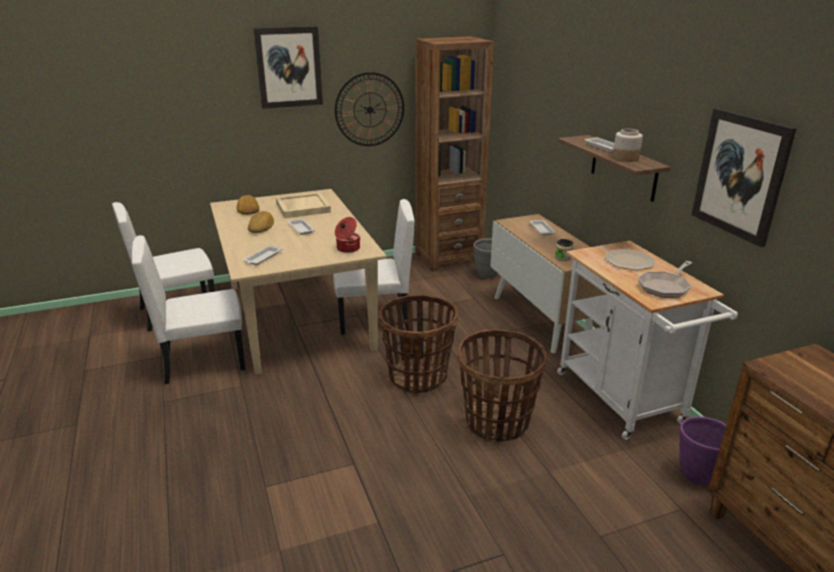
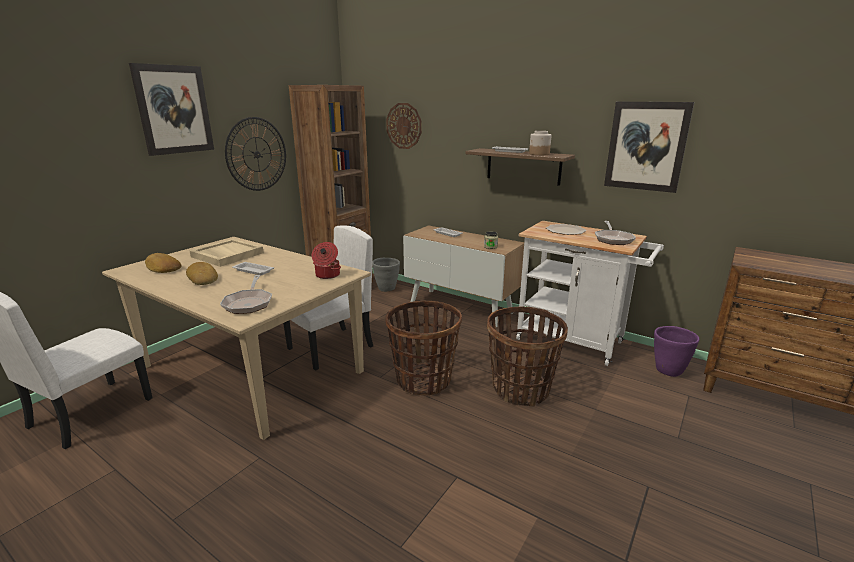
camera: 35 degrees left, 5 degrees down
(204, 360) = (183, 450): white chair -> none
(262, 258) = (249, 303): white tray -> frying pan
(531, 92) = (404, 126): none -> wall clock

